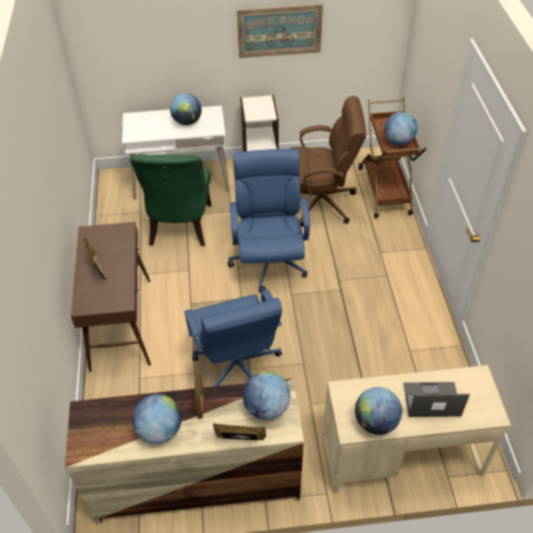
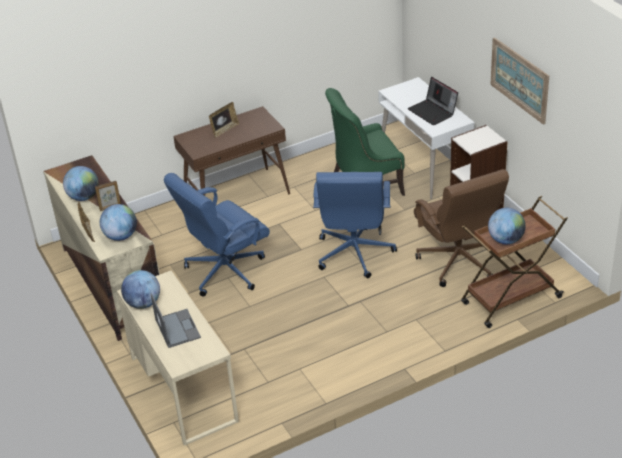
camera: 70 degrees right, 10 degrees down
(187, 122) = (433, 112): globe -> laptop
(269, 262) = (354, 252): blue office chair -> blue office chair turned 120 degrees clockwise

